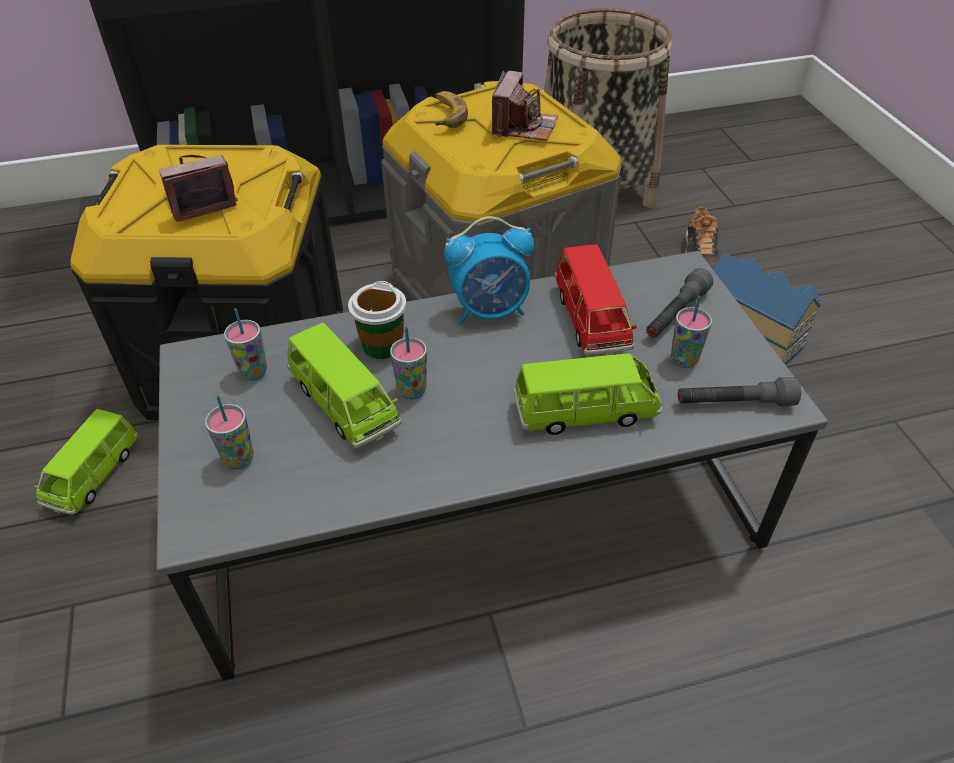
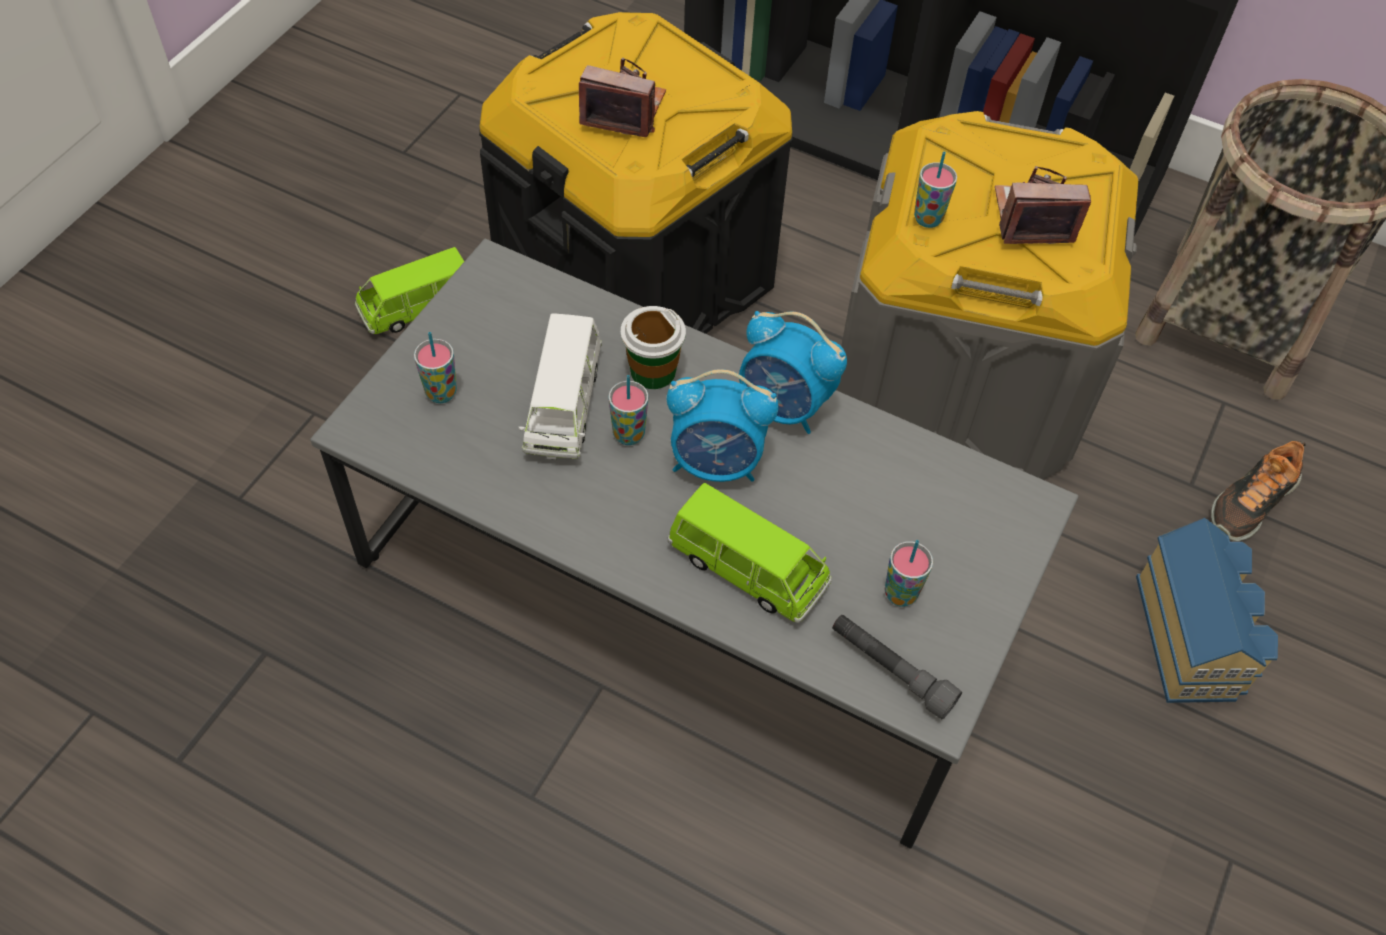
camera: 40 degrees right, 10 degrees up
(254, 372) = (526, 320): cup -> cup (928, 219)
(344, 405) = (563, 405): green toy car -> white toy car
(447, 114) = (969, 149): banana -> none
(490, 368) = (717, 463): none -> alarm clock
(523, 127) = (1032, 218): camera -> camera turned 150 degrees counterclockwise
(590, 320) = (864, 487): red toy car -> none
(675, 314) = (956, 544): grey flashlight -> none

